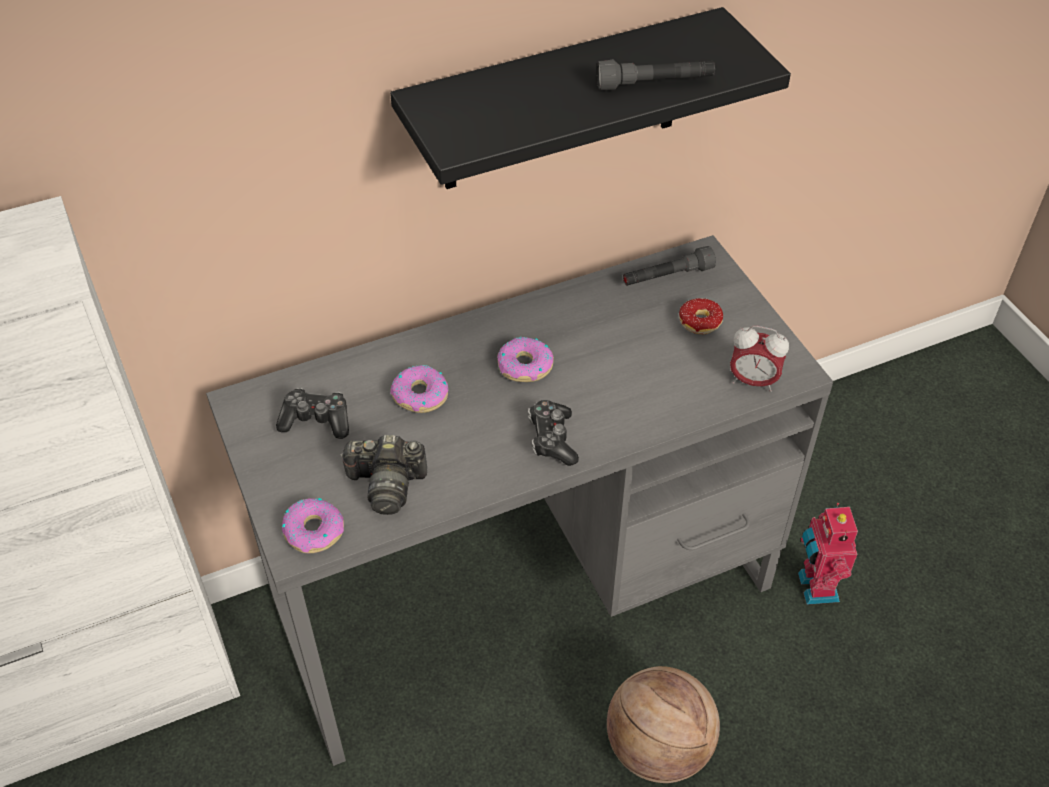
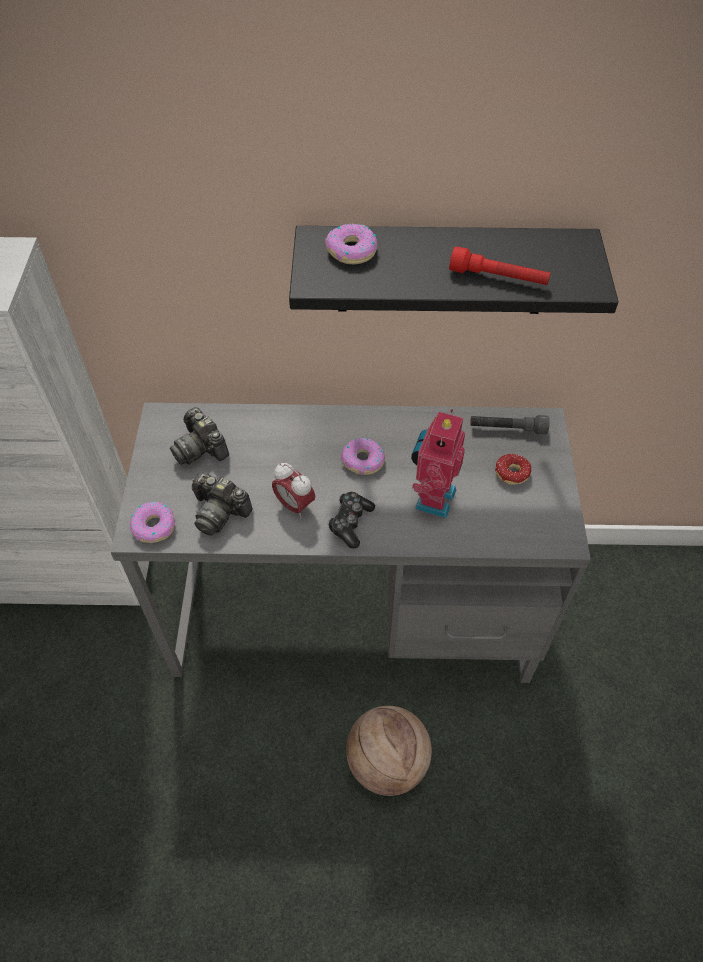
camera: 25 degrees right, 5 degrees up
(316, 420) = (201, 448): game controller -> camera
(420, 395) = (278, 455): donut -> donut (351, 251)
(655, 84) = (498, 278): grey flashlight -> red flashlight
(753, 381) = (526, 535): alarm clock -> alarm clock (294, 505)
(815, 587) = (563, 696): toy robot -> toy robot (432, 498)

